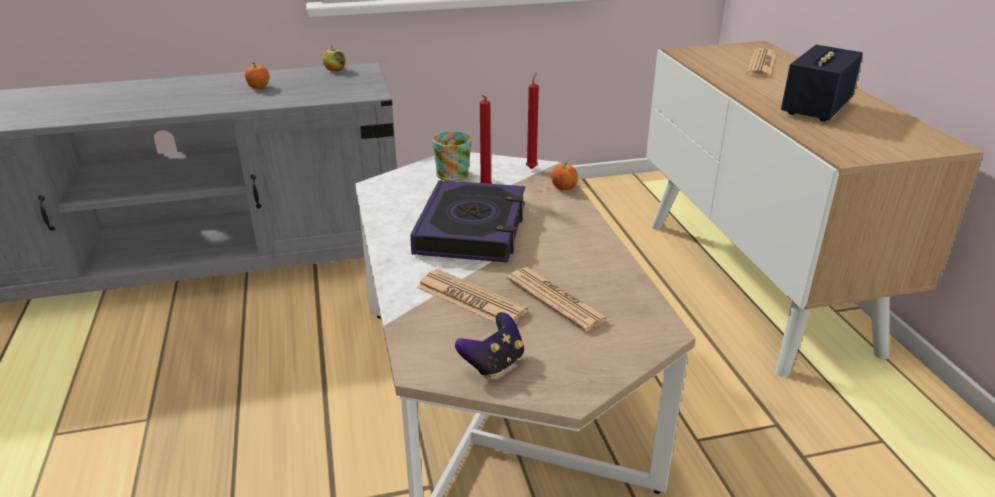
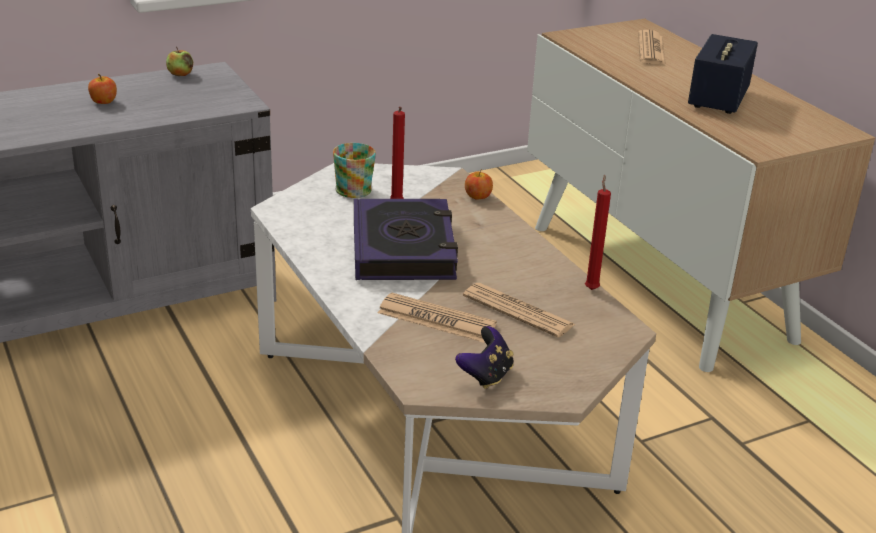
camera: 15 degrees left, 0 degrees up
(532, 168) = (435, 177): red candle -> red candle (591, 288)

